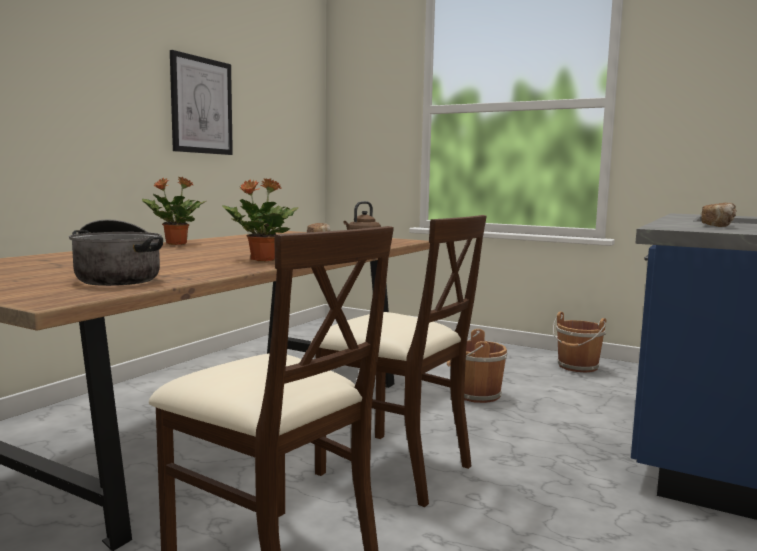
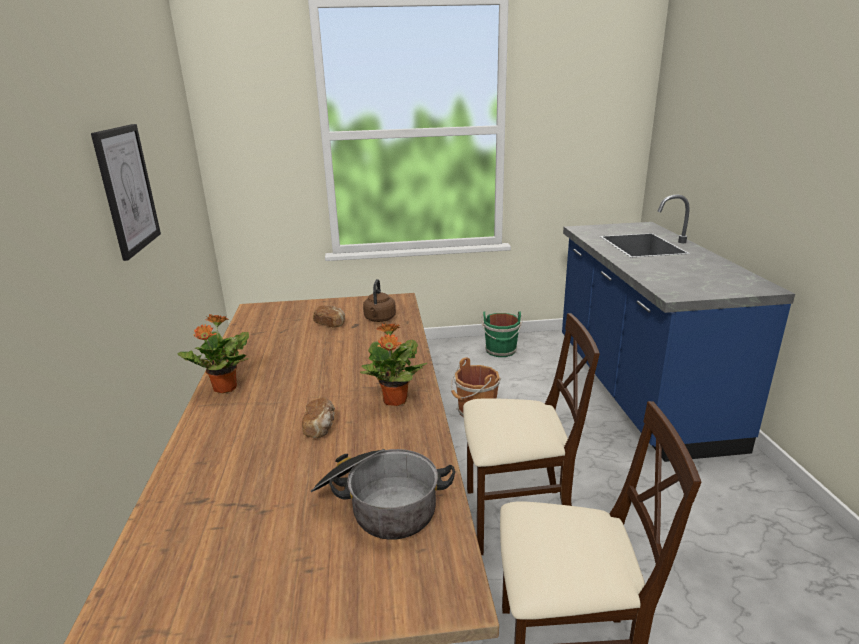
camera: 35 degrees left, 15 degrees up
(577, 367) = (501, 351): brown bucket -> green bucket
(718, 226) = (675, 274): bread -> bread (321, 427)

